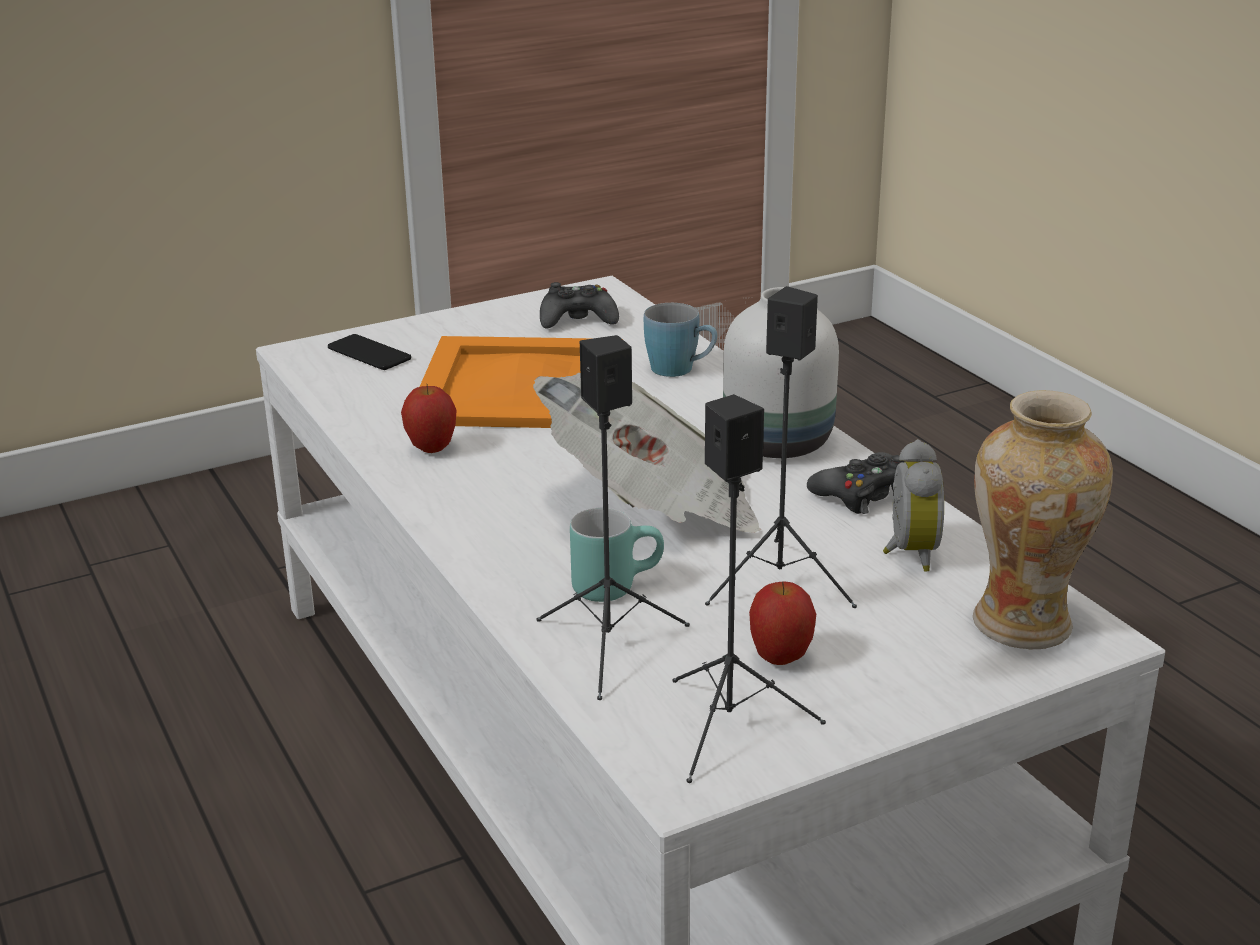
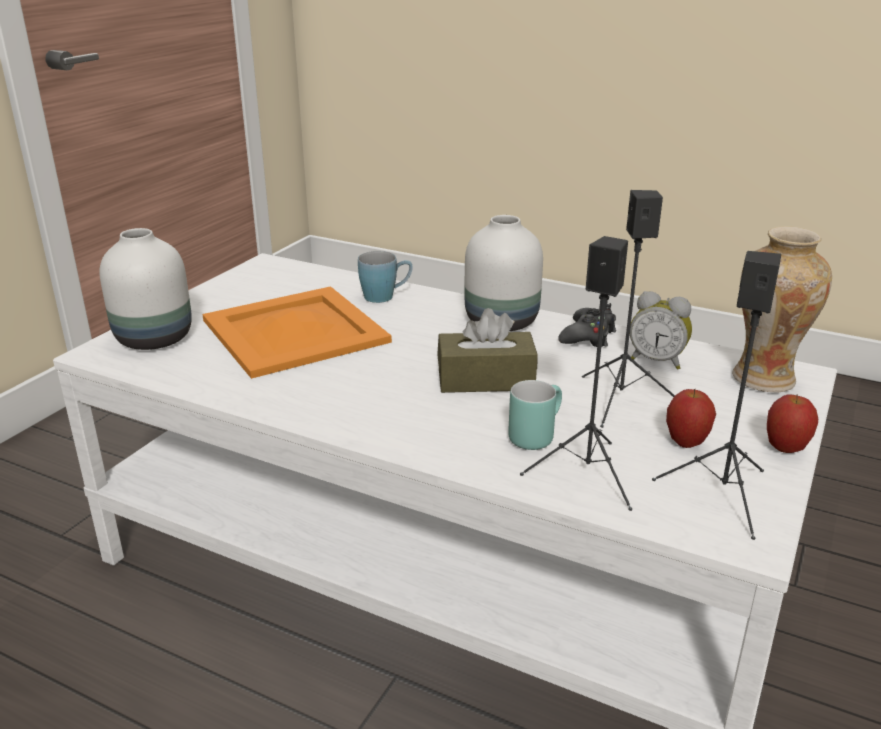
camera: 35 degrees left, 0 degrees up
(369, 353) = (155, 340): phone -> white vase
(431, 449) = (291, 389): apple -> apple (785, 449)
(578, 319) = (277, 283): black game controller -> none
(653, 506) = (485, 379): newspaper -> brown tissue box
(908, 553) = (657, 360): alarm clock -> alarm clock turned 150 degrees clockwise

